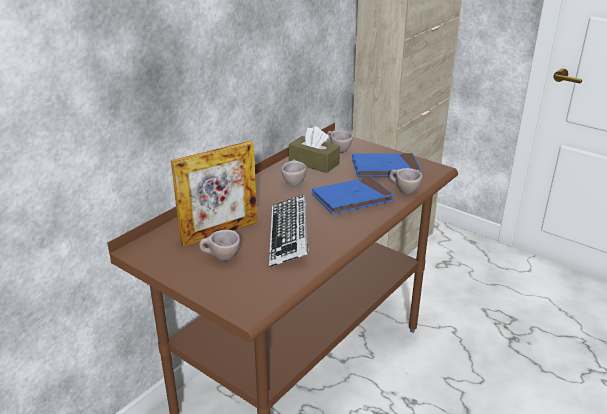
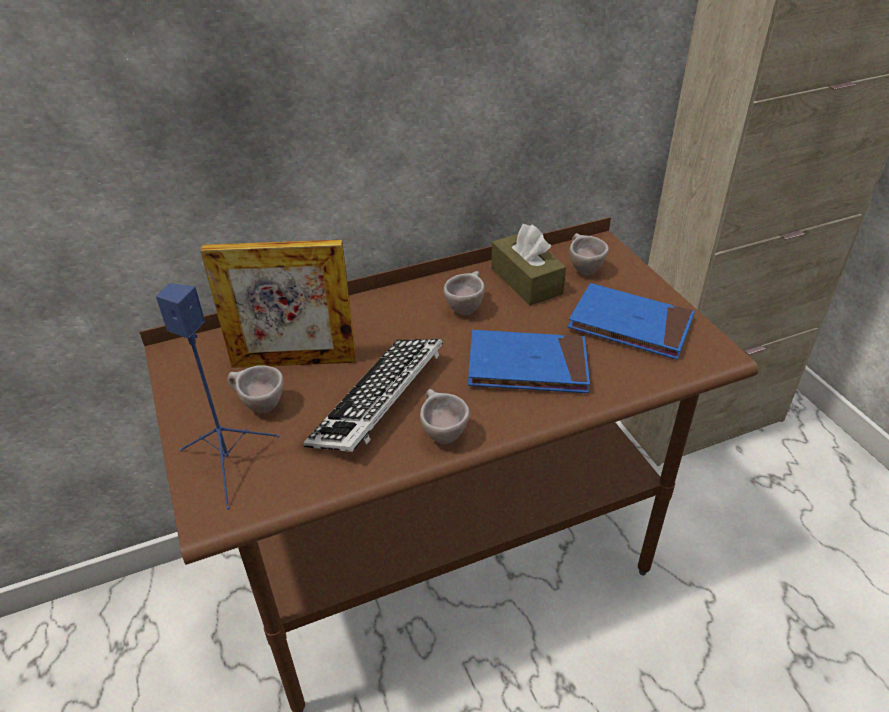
camera: 30 degrees right, 10 degrees up
(233, 287) = (230, 462): none -> blue speaker
(403, 191) = (623, 379): beige cup -> beige cup (440, 433)

